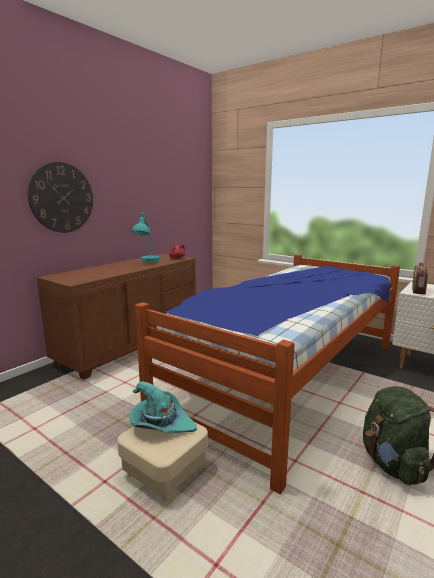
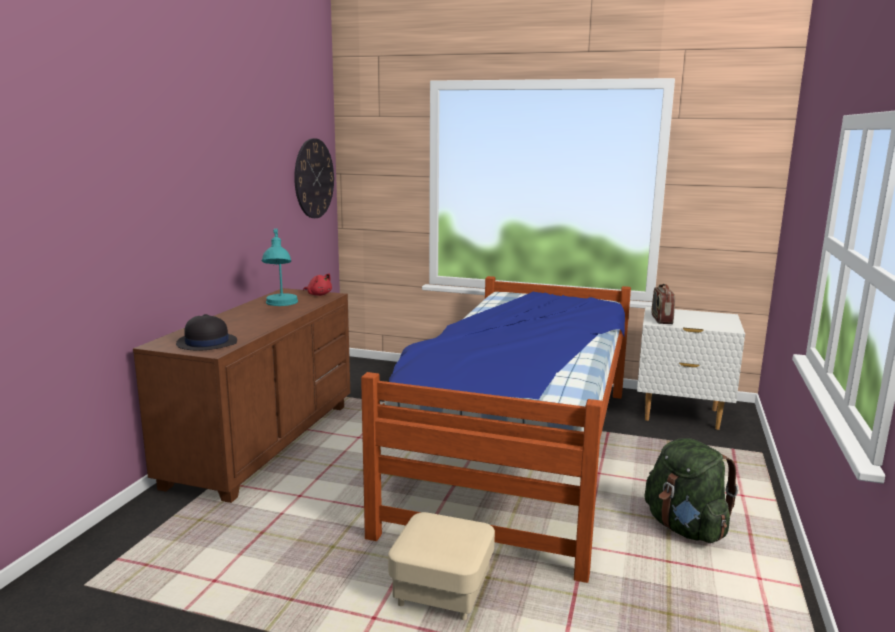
camera: 20 degrees left, 0 degrees up
(62, 198) = (158, 214): wall clock -> wall clock (314, 178)
(77, 277) = (206, 343): none -> black hat
(161, 424) = (433, 529): turquoise hat -> none

